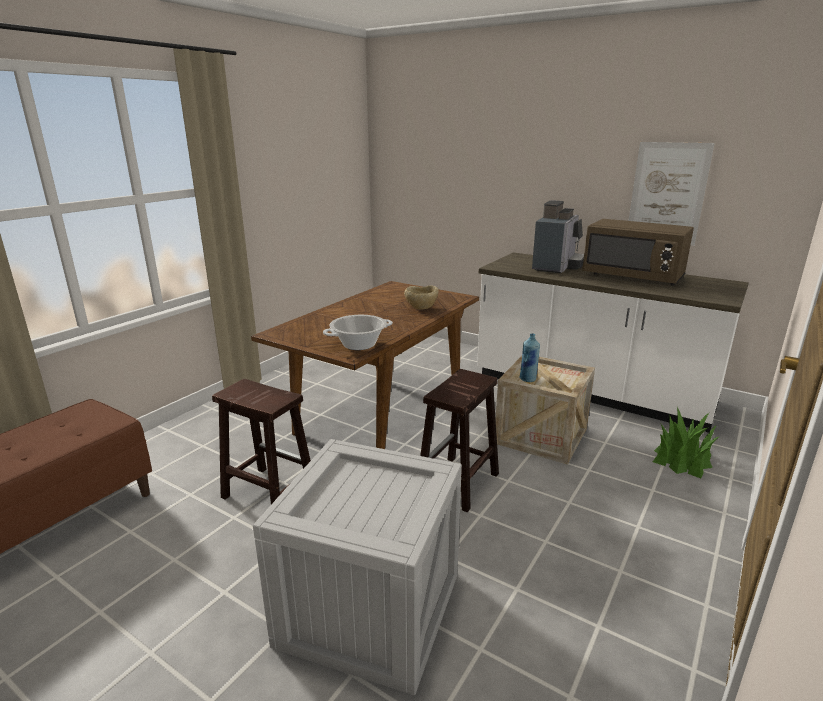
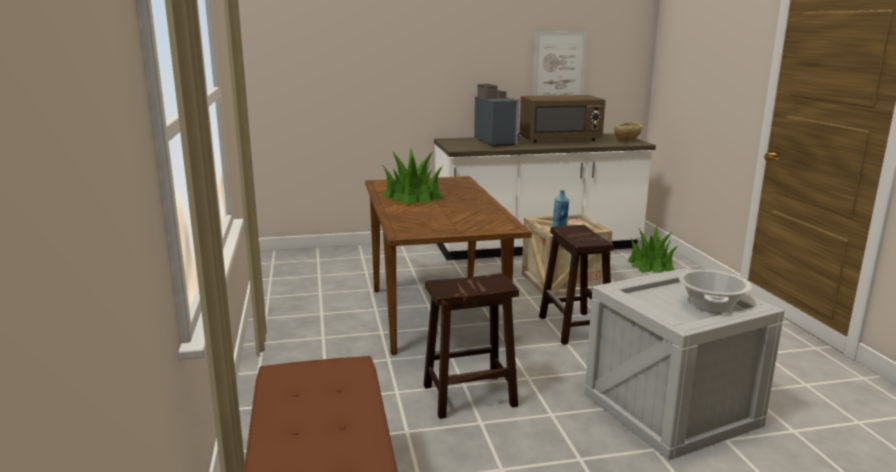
camera: 45 degrees left, 5 degrees down
(359, 344) = (494, 221): cooking pot -> cooking pot (711, 306)
(375, 304) = (413, 197): none -> potted plant
(421, 309) = (459, 192): beige bowl -> beige bowl (627, 141)

